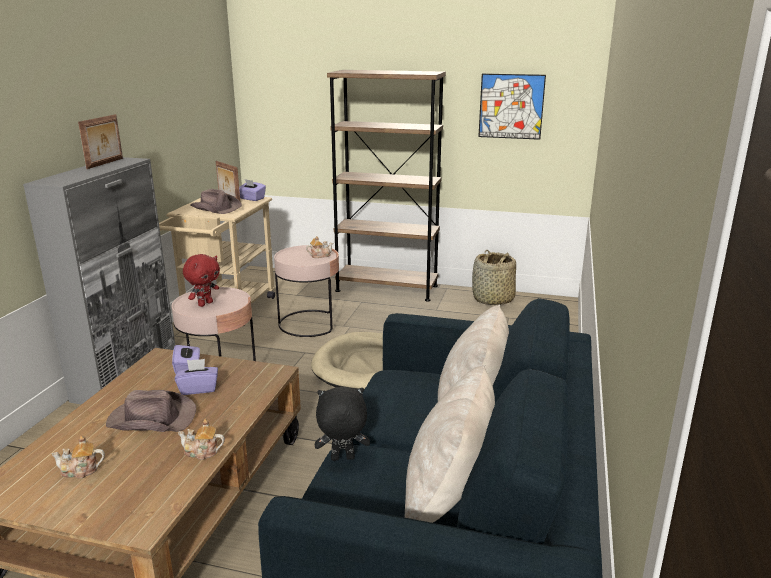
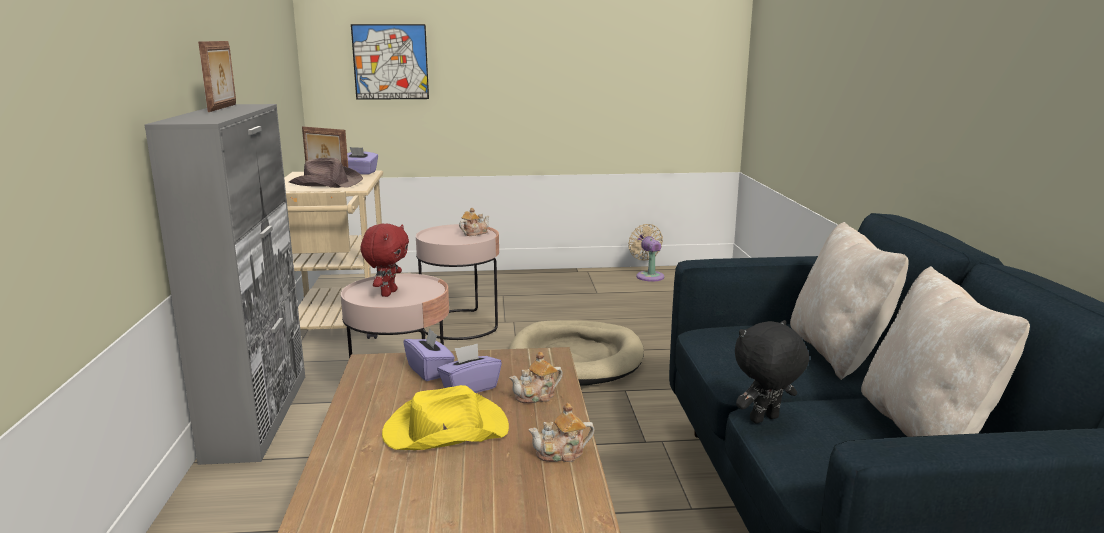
camera: 20 degrees left, 5 degrees down
(80, 471) = (415, 509): teapot -> teapot (536, 396)
(151, 418) = (444, 430): brown hat -> yellow hat
(386, 288) = (519, 279): brown bookcase -> none
(493, 299) = (648, 276): basket -> beige fan
(511, 106) = (652, 51): picture -> picture (390, 62)

